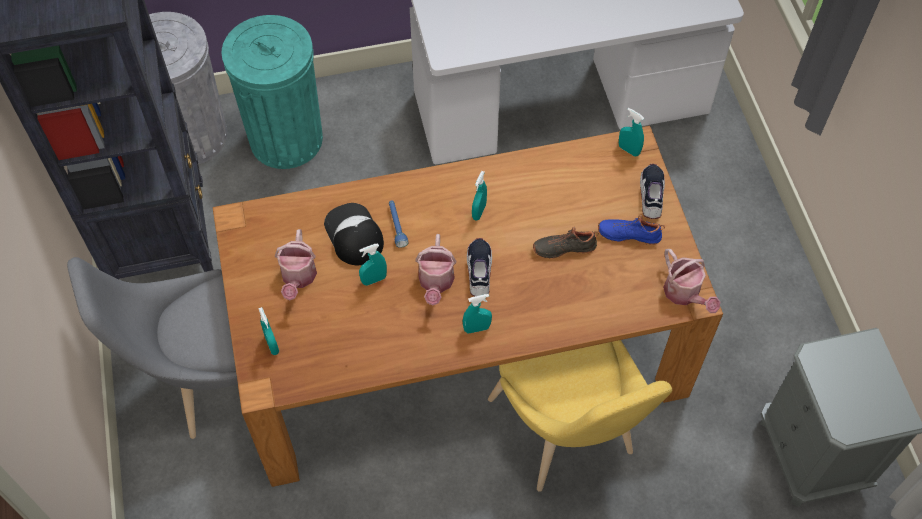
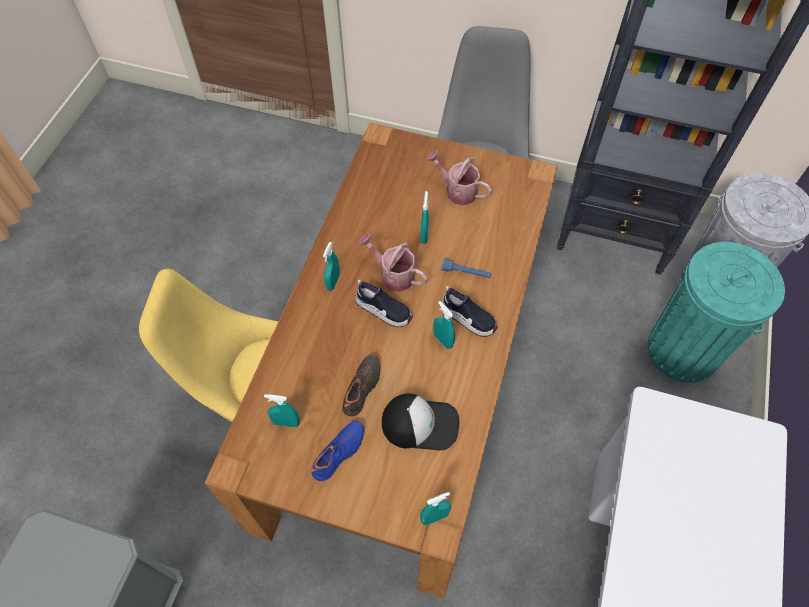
camera: 120 degrees right, 0 degrees up
(272, 345) = (410, 155): turquoise spray bottle -> turquoise spray bottle (286, 423)
(353, 235) = (475, 240): cap -> cap (420, 423)
(651, 195) = (368, 504): shoe -> shoe (468, 318)
(685, 294) = (246, 461): watering can -> none

